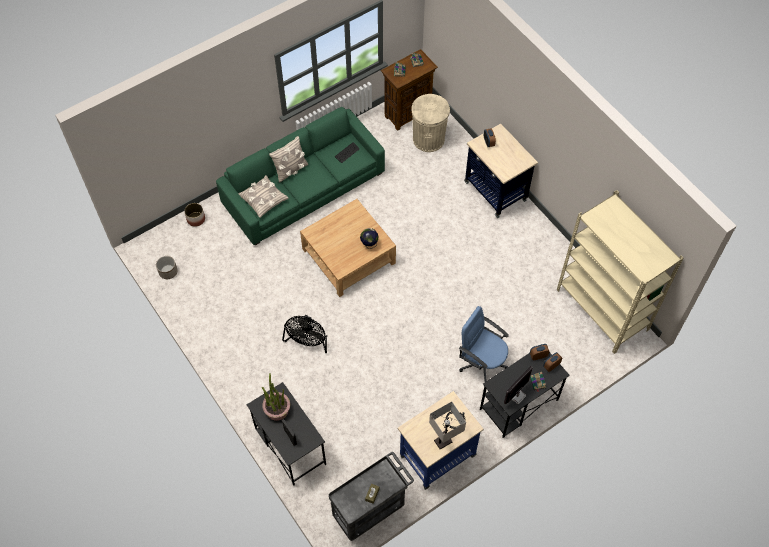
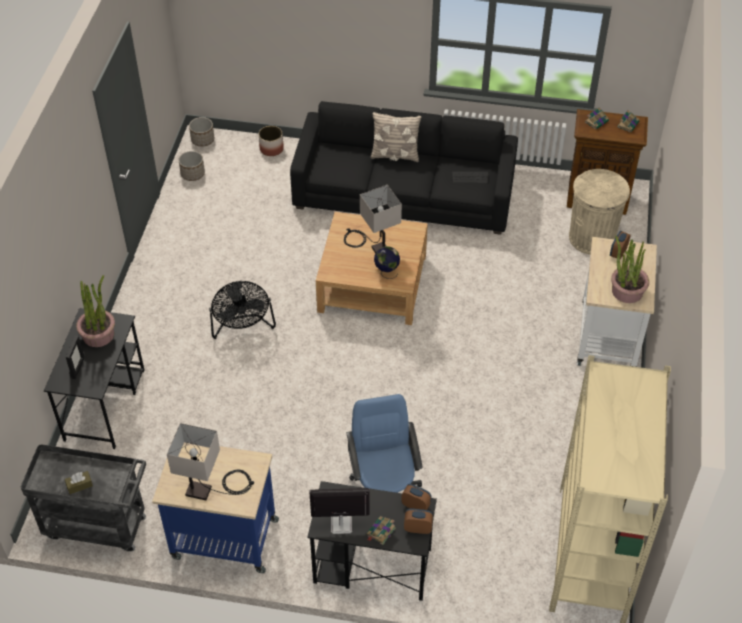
camera: 45 degrees right, 10 degrees down
(147, 245) = (203, 140): none -> planter
(263, 200) = (335, 163): beige pillow -> none
(303, 188) = (404, 192): green sofa -> black sofa
(307, 339) = (240, 324): black fan -> black fan turned 75 degrees counterclockwise
(342, 235) = (370, 245): none -> table lamp
(495, 192) = (607, 339): blue cart -> white cart
(514, 161) = (627, 291): none -> potted plant

